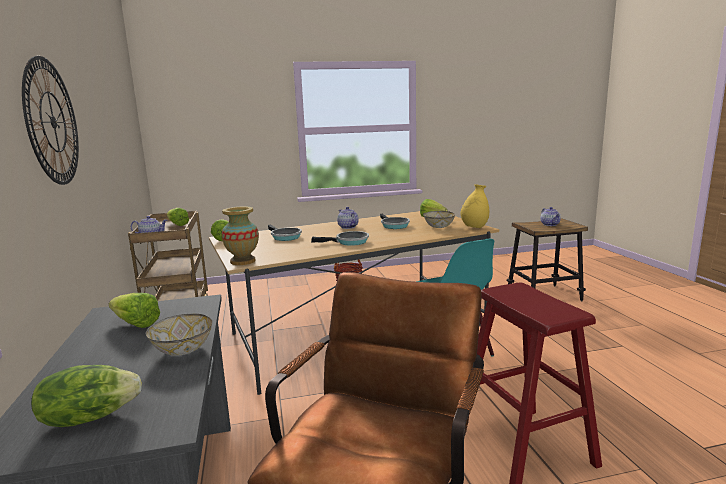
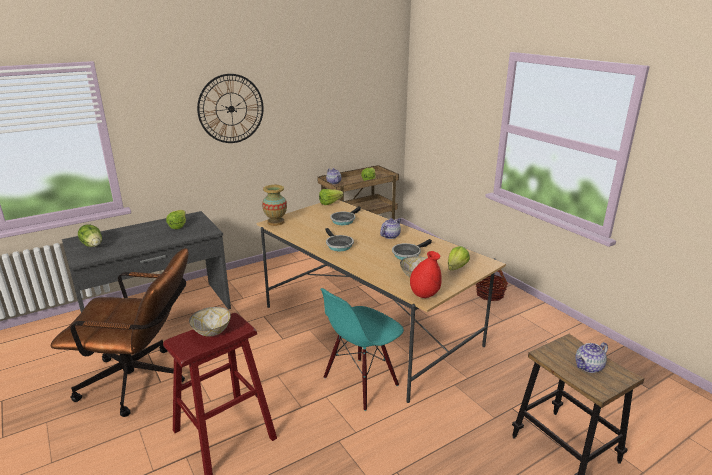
camera: 70 degrees right, 10 degrees up
(183, 350) = (147, 244): bowl -> bowl (211, 331)
(474, 227) = (424, 295): yellow vase -> red vase

